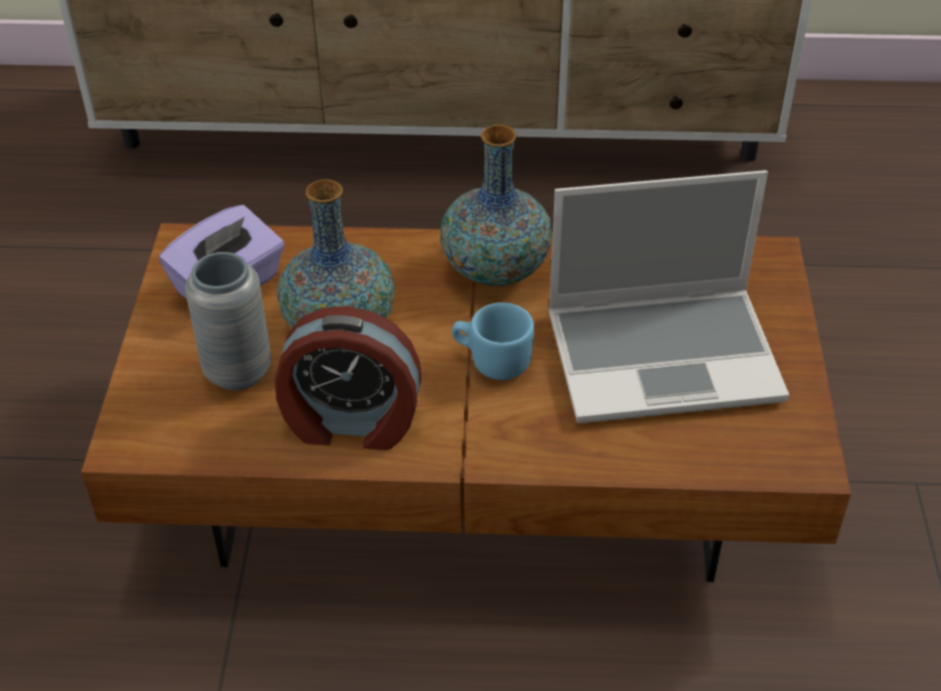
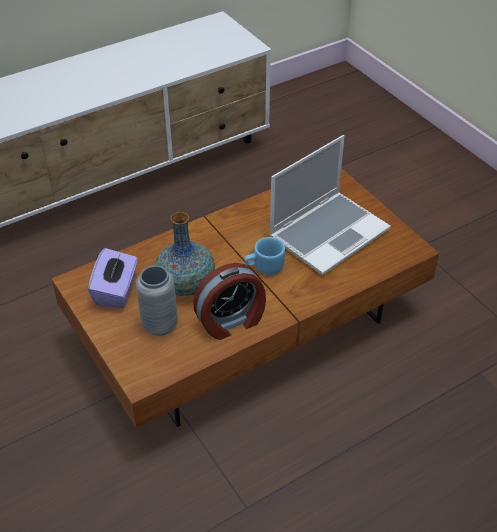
camera: 35 degrees left, 0 degrees up
(495, 269) = (228, 229): vase -> none

